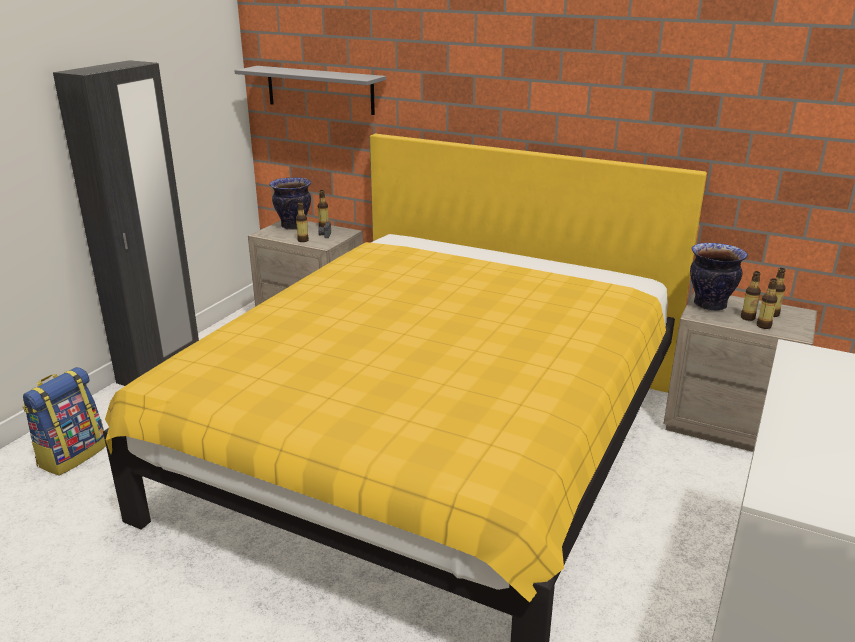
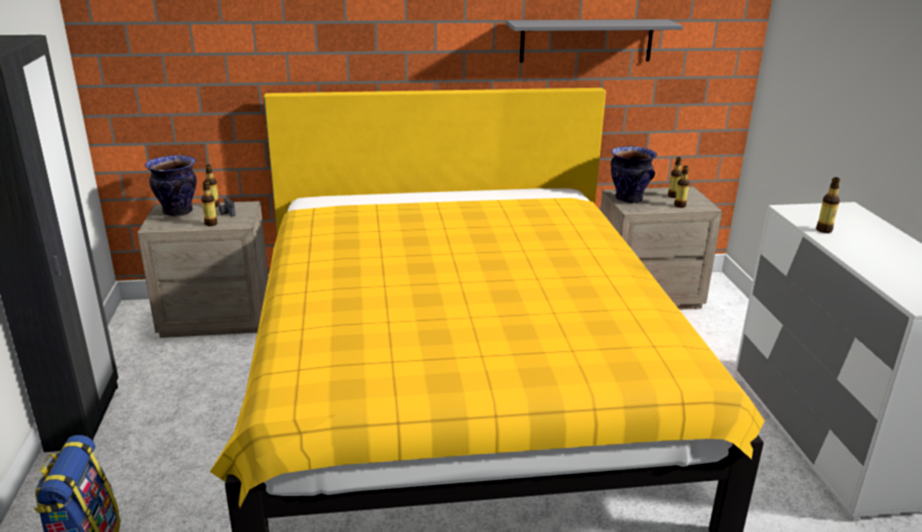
camera: 35 degrees left, 0 degrees up
(320, 90) = (185, 52): grey shelf -> grey shelf (586, 40)
(747, 318) = (663, 202): bottle -> bottle (824, 230)

